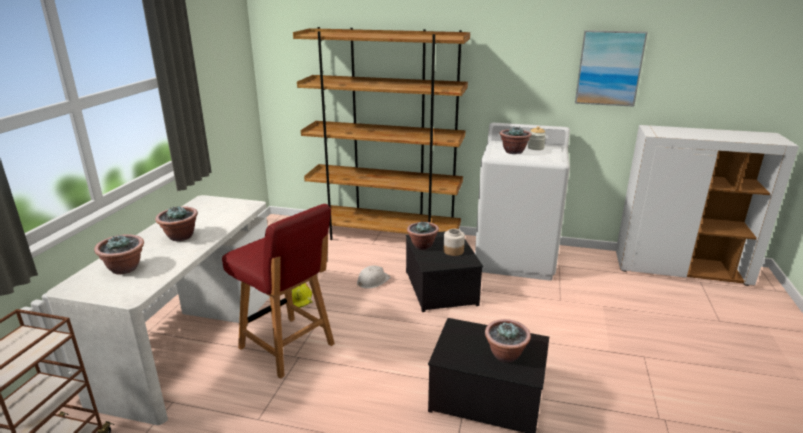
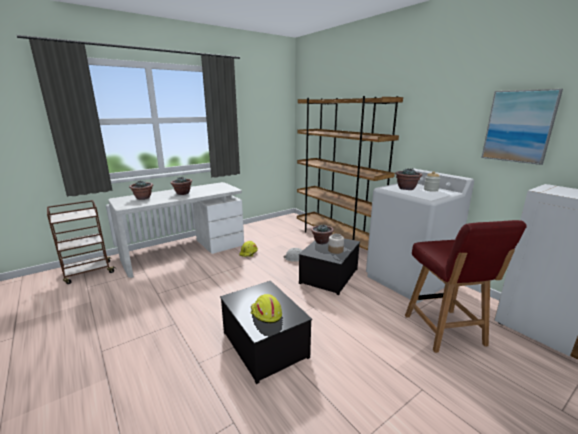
camera: 40 degrees right, 5 degrees down
(288, 347) = (213, 271): red chair -> red chair (444, 331)
(505, 355) = (265, 314): potted plant -> yellow hard hat

